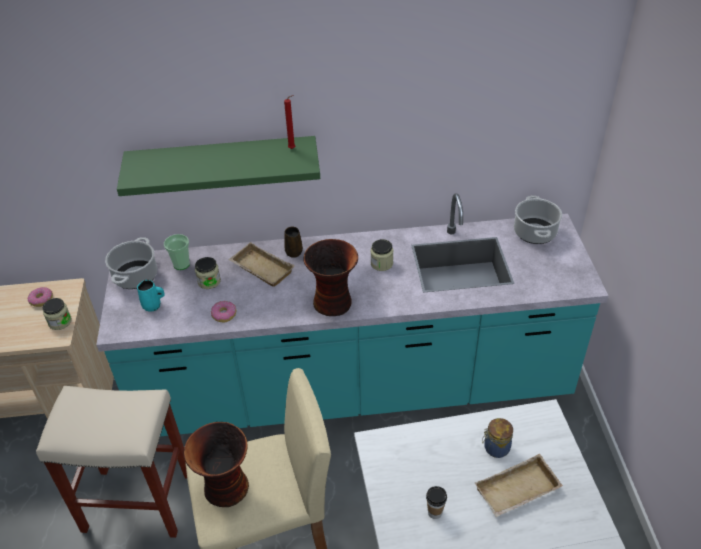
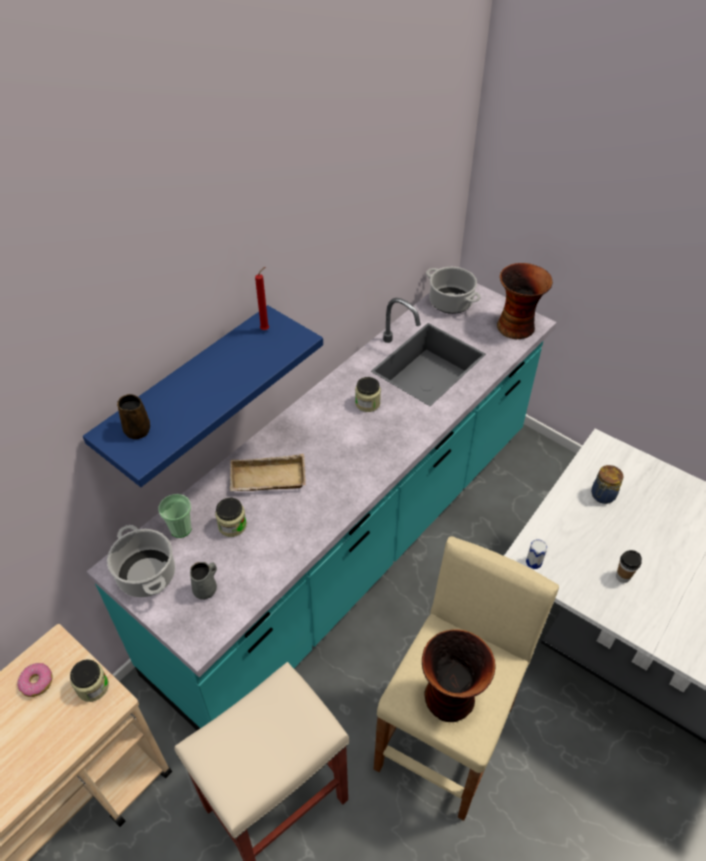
camera: 45 degrees left, 5 degrees up
(153, 306) = (206, 589): turquoise mug -> grey mug
(223, 164) = (187, 388): green shelf -> blue shelf
(224, 314) = (288, 546): donut -> none
(294, 251) = (277, 442): brown mug -> brown mug (136, 429)
(334, 302) = (372, 464): vase -> vase (516, 326)
(381, 450) = (533, 562): none -> can
(517, 492) = (651, 516): beige tray -> none

